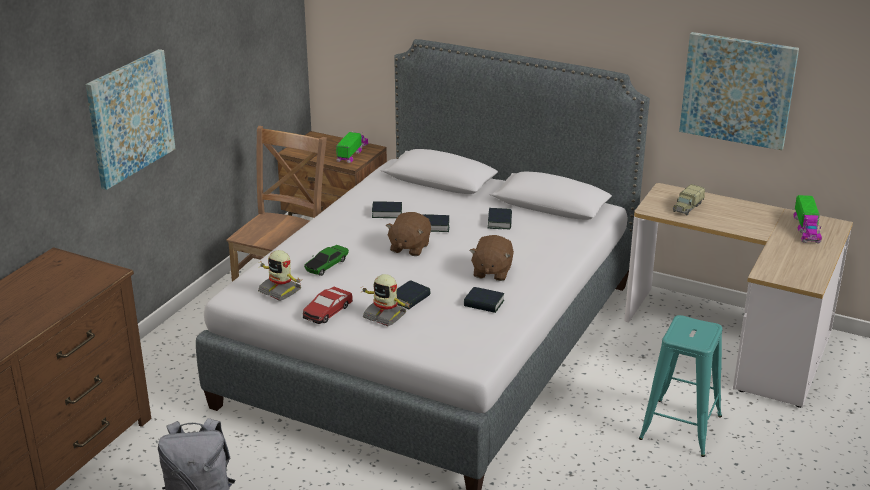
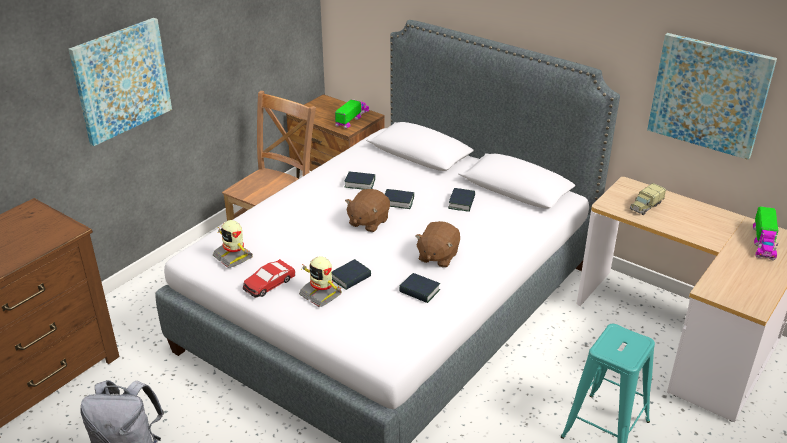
camera: 10 degrees right, 5 degrees up
(327, 265) = (285, 234): toy car -> none

